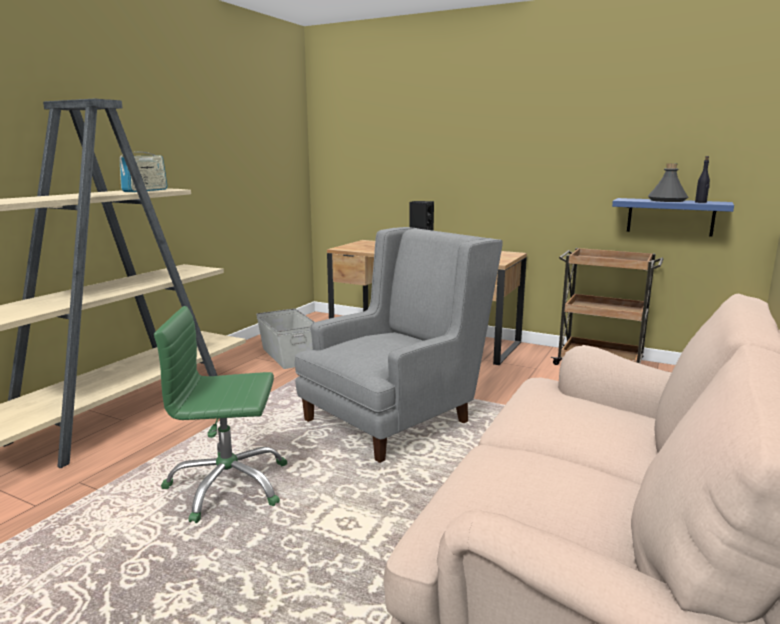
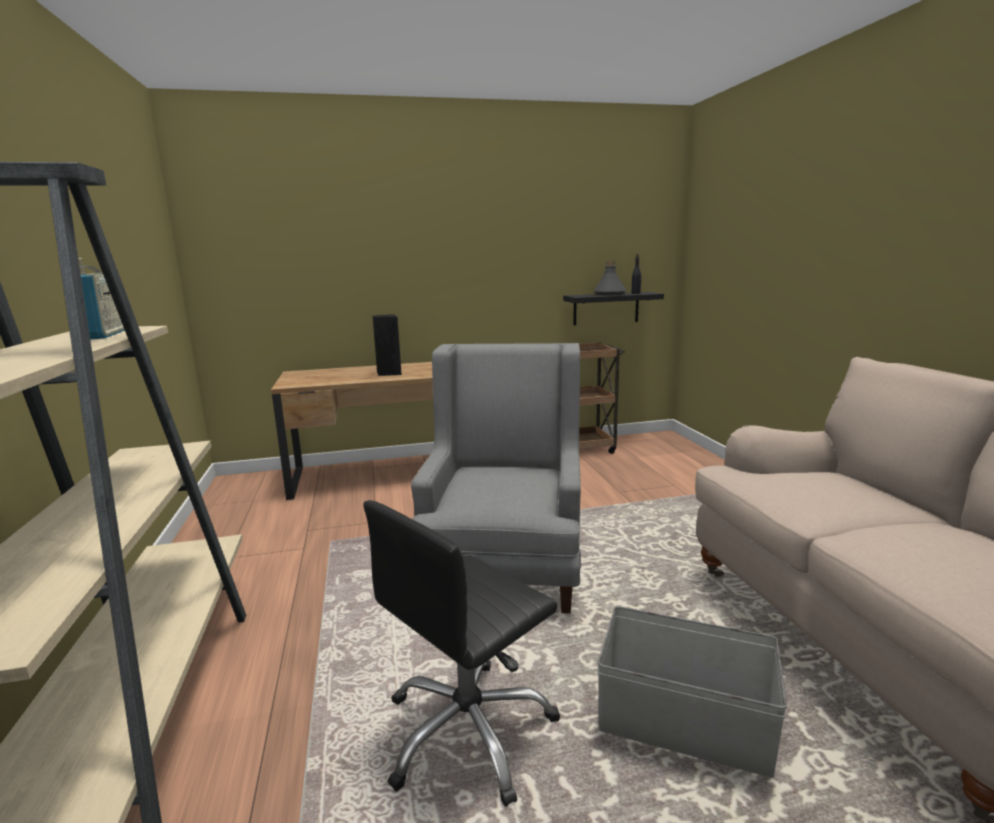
camera: 40 degrees left, 0 degrees up
(228, 486) = (468, 731): green office chair -> black office chair
(288, 355) = (270, 539): grey storage box -> grey storage box (683, 724)
(670, 217) = (606, 308): blue shelf -> black shelf

